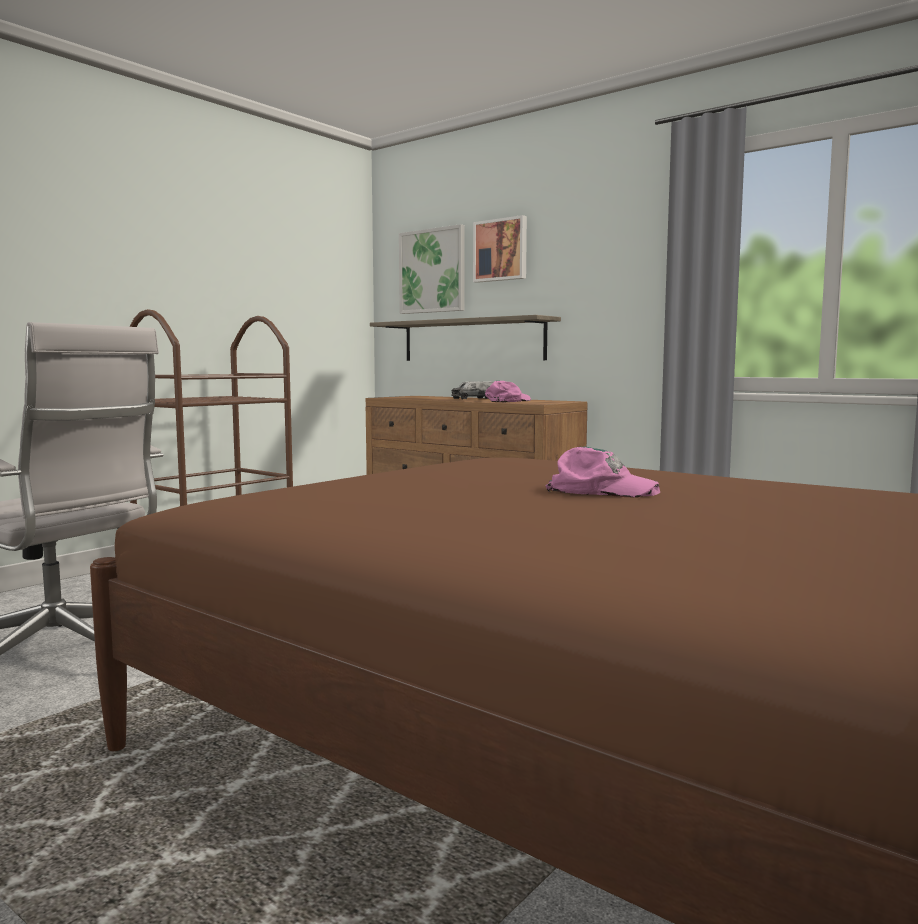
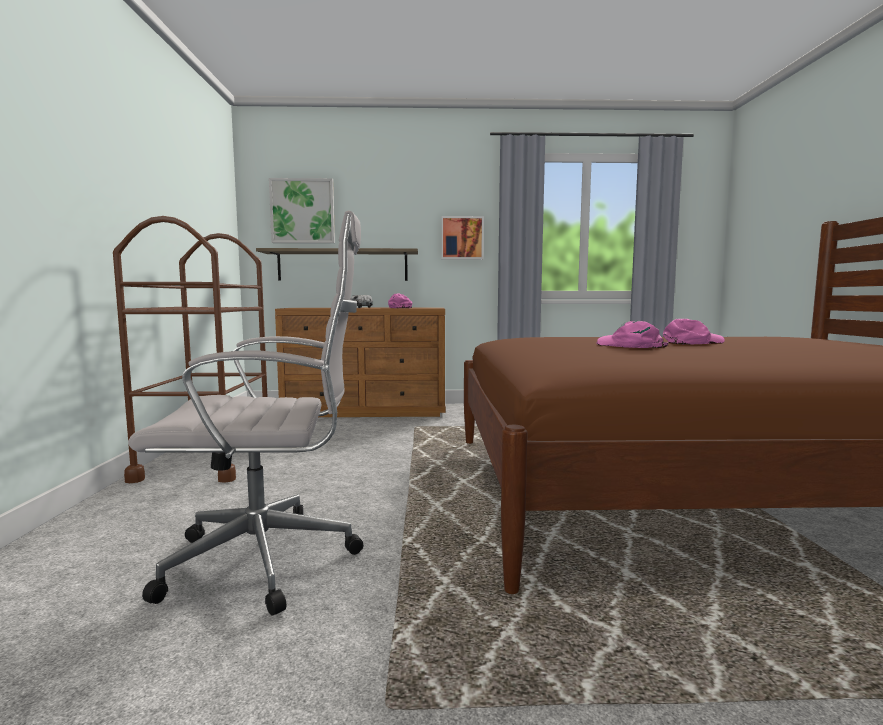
camera: 40 degrees left, 0 degrees up
(465, 484) = (630, 345): none -> pink cap
(501, 250) = (367, 201): picture -> picture (462, 238)

